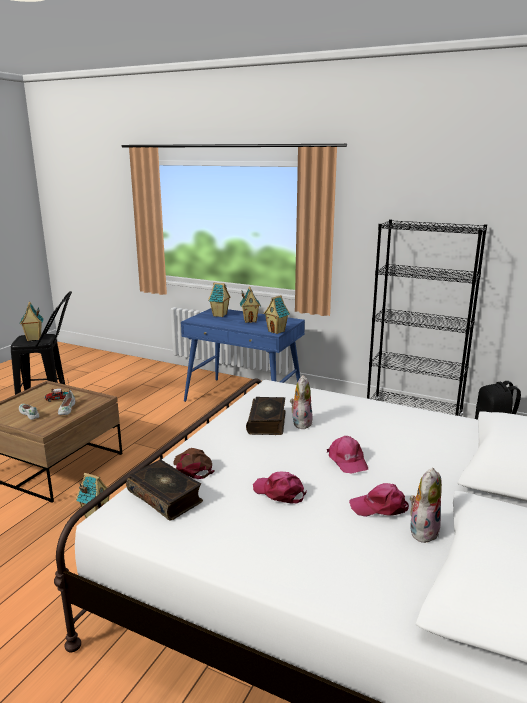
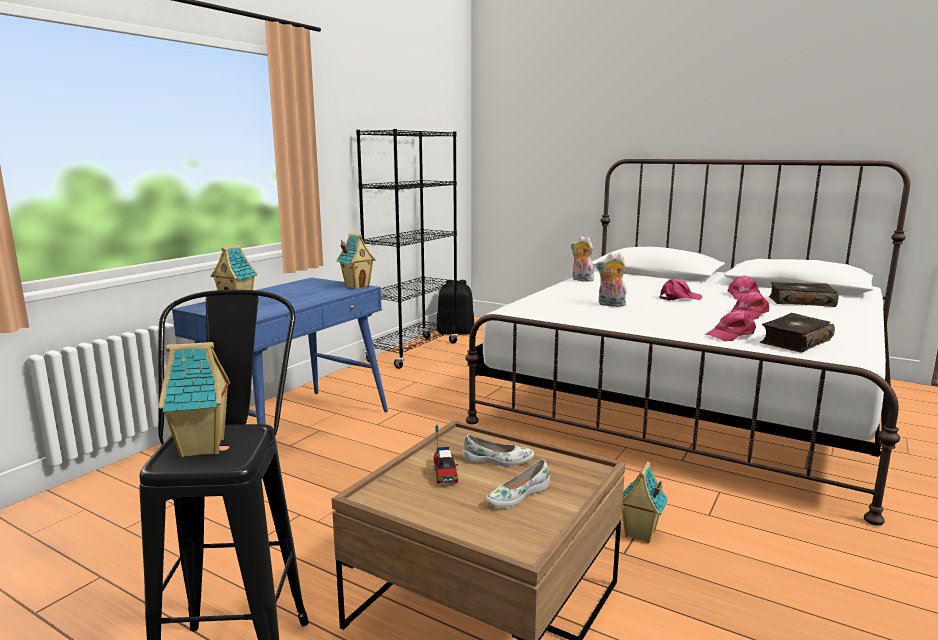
camera: 85 degrees left, 5 degrees down
(193, 467) = (730, 335): brown cap -> pink cap
(250, 321) = (291, 294): toy house -> none
(267, 422) = (614, 313): book -> book (801, 302)
(422, 530) = (762, 291): plush toy -> plush toy (581, 280)

